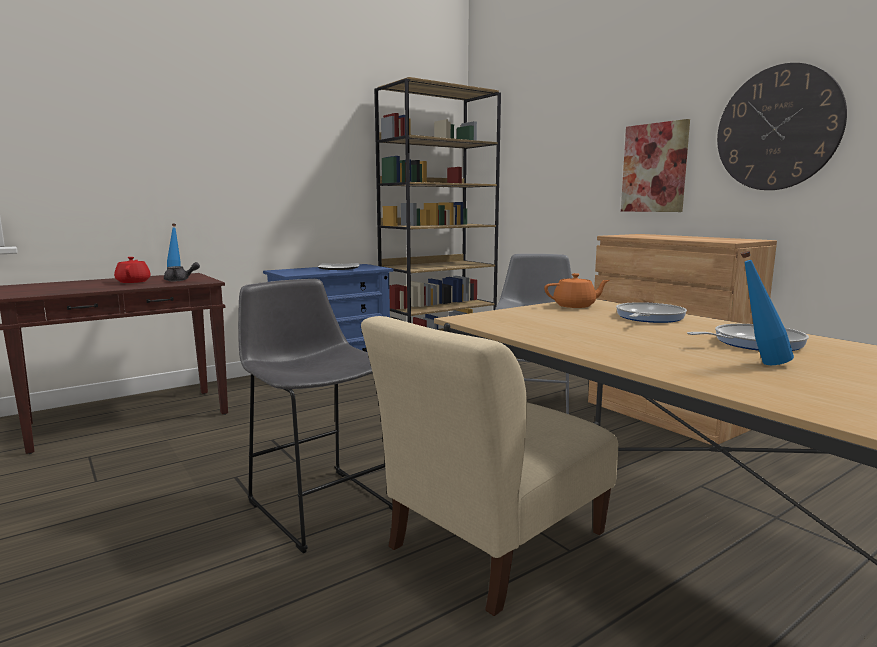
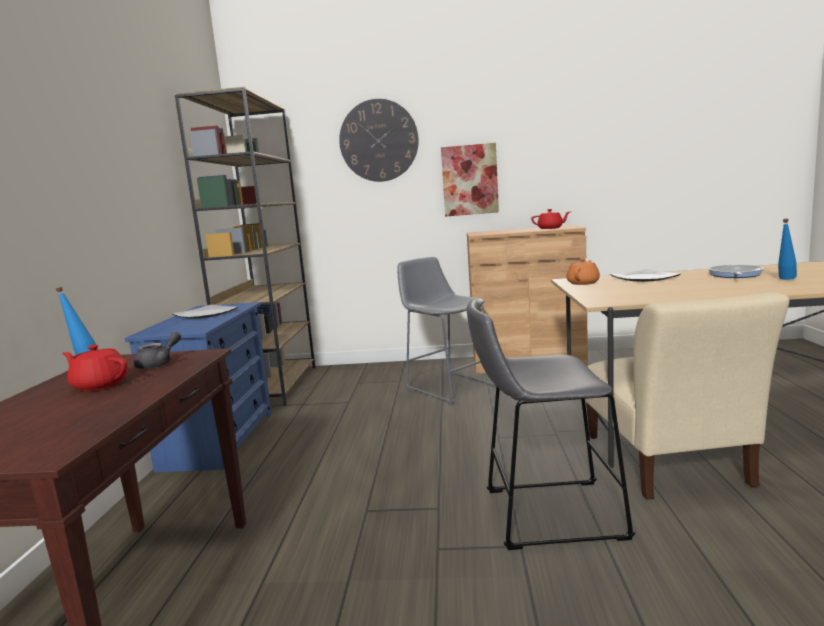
camera: 50 degrees left, 0 degrees up
(648, 317) = (644, 278): frying pan -> plate
(707, 239) = (550, 228): none -> red teapot
(777, 128) = (560, 151): wall clock -> wall clock (379, 140)

